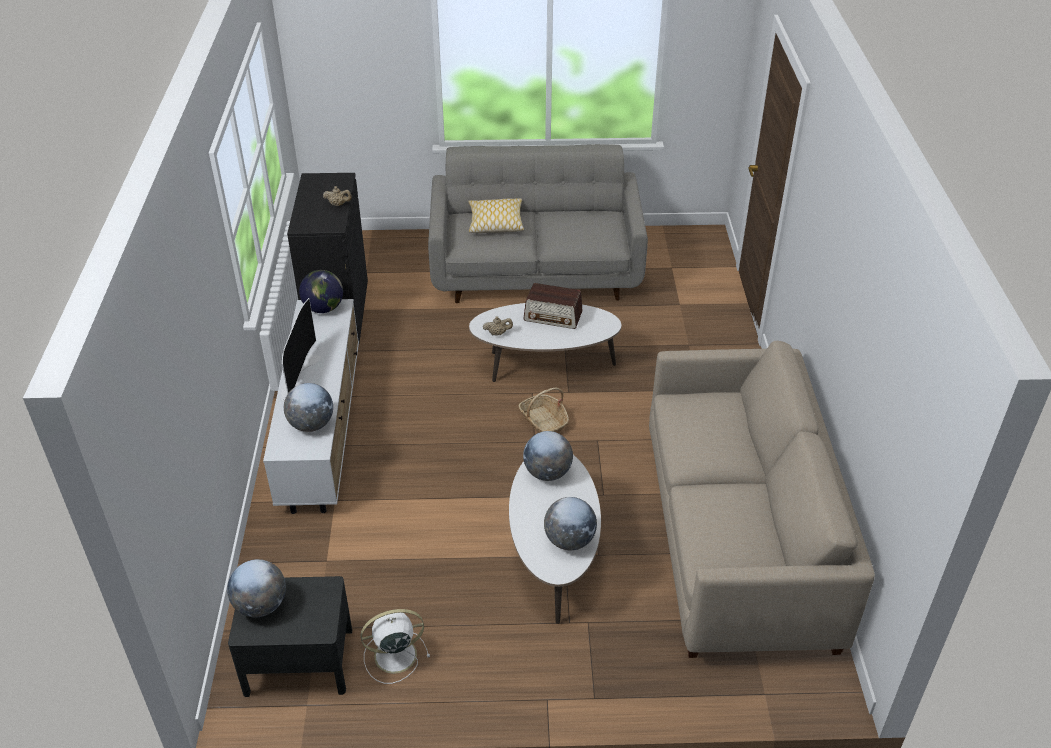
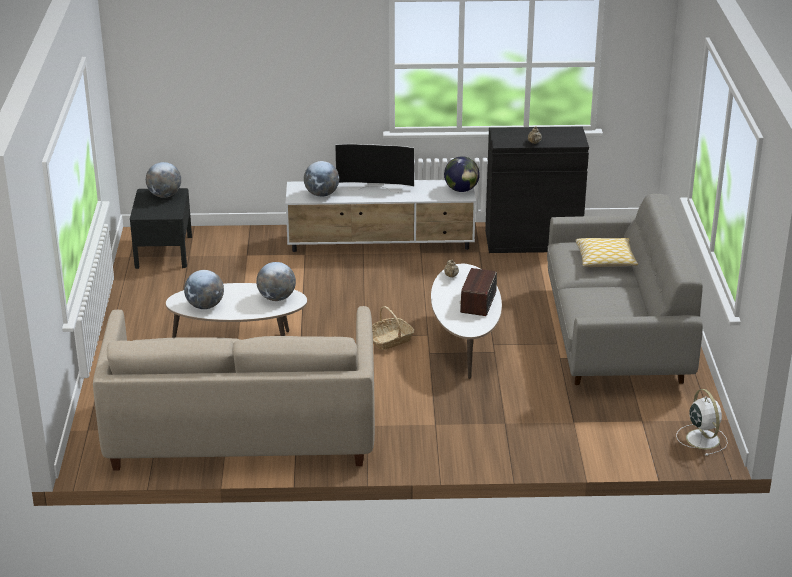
camera: 90 degrees right, 10 degrees down
(393, 656) = (160, 283): white fan -> white fan (702, 438)

